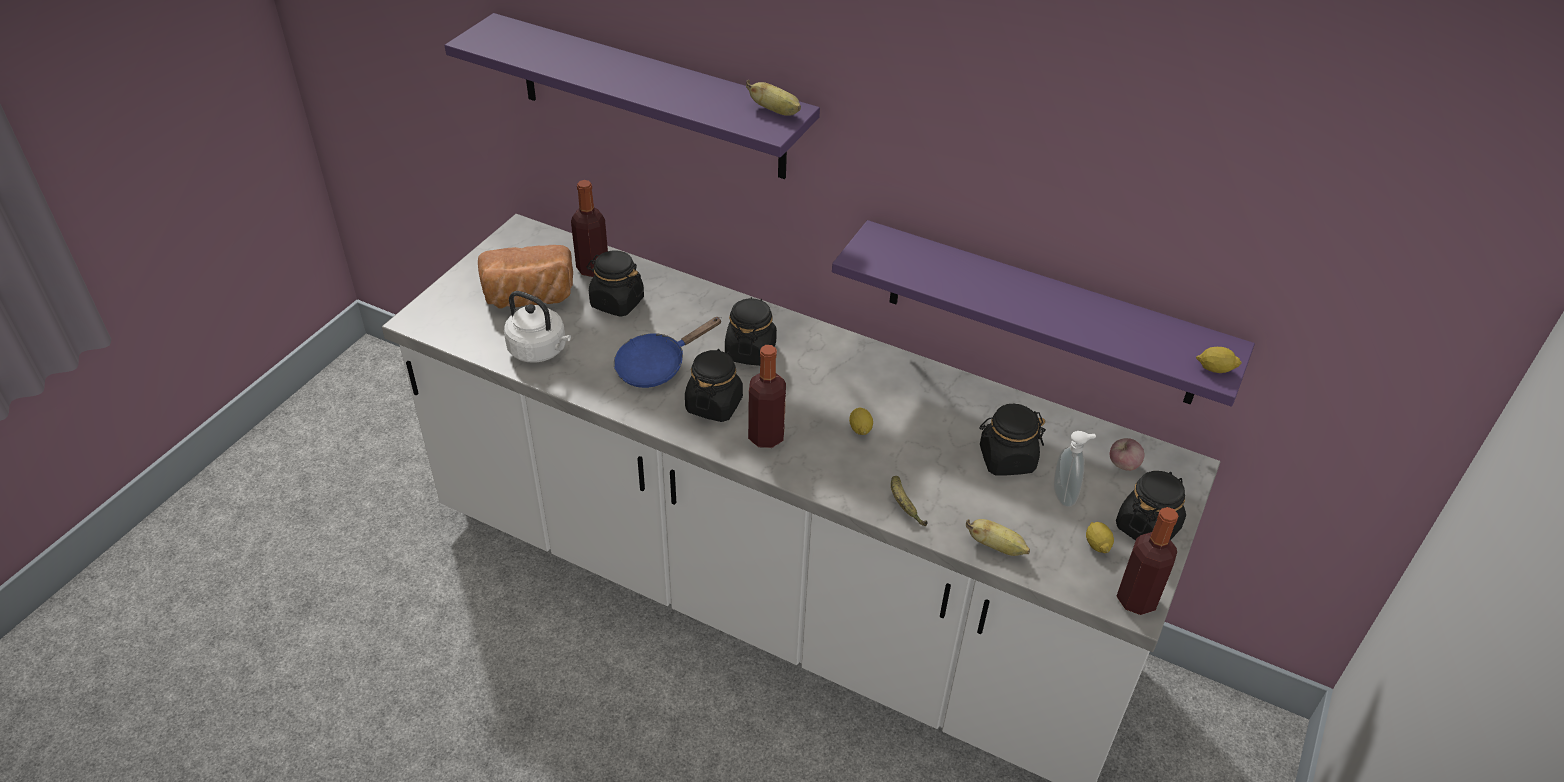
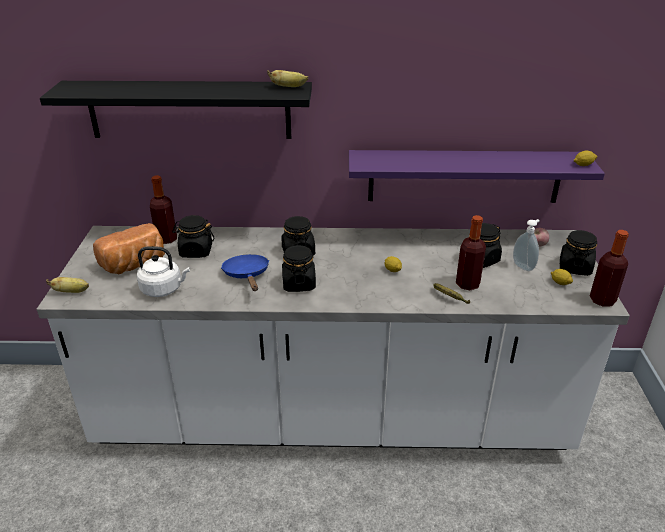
camera: 25 degrees left, 10 degrees down
(650, 97) = (189, 110): purple shelf -> black shelf
(656, 366) = (247, 275): blue frying pan -> blue frying pan turned 135 degrees clockwise
(766, 436) = (343, 290): bottle -> bottle (467, 284)
(996, 547) = (514, 301): banana -> banana (72, 292)

